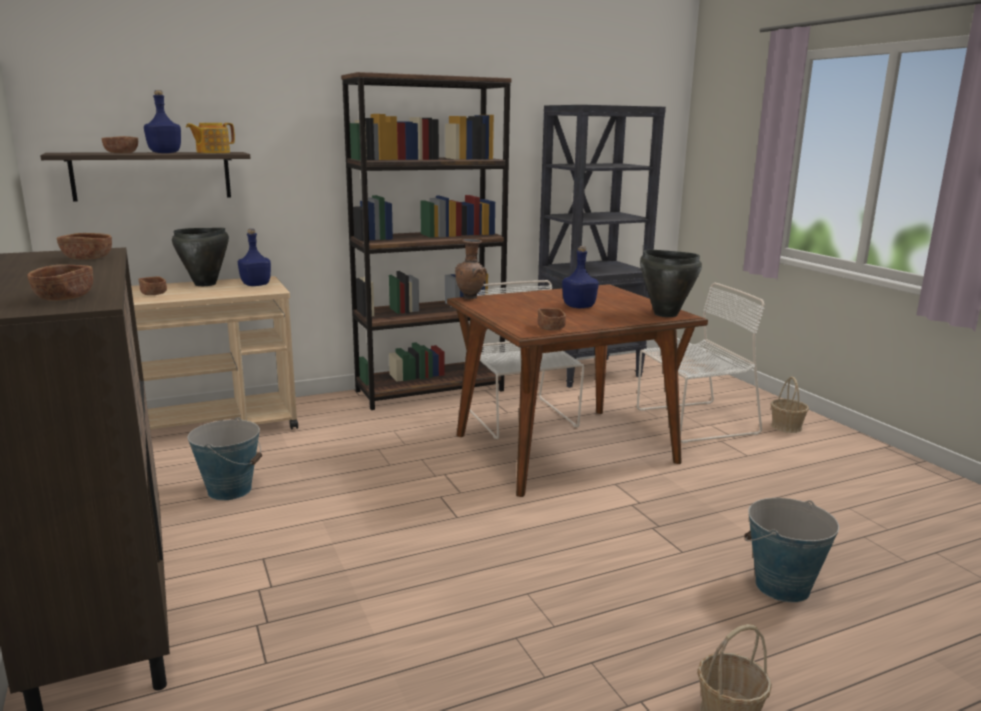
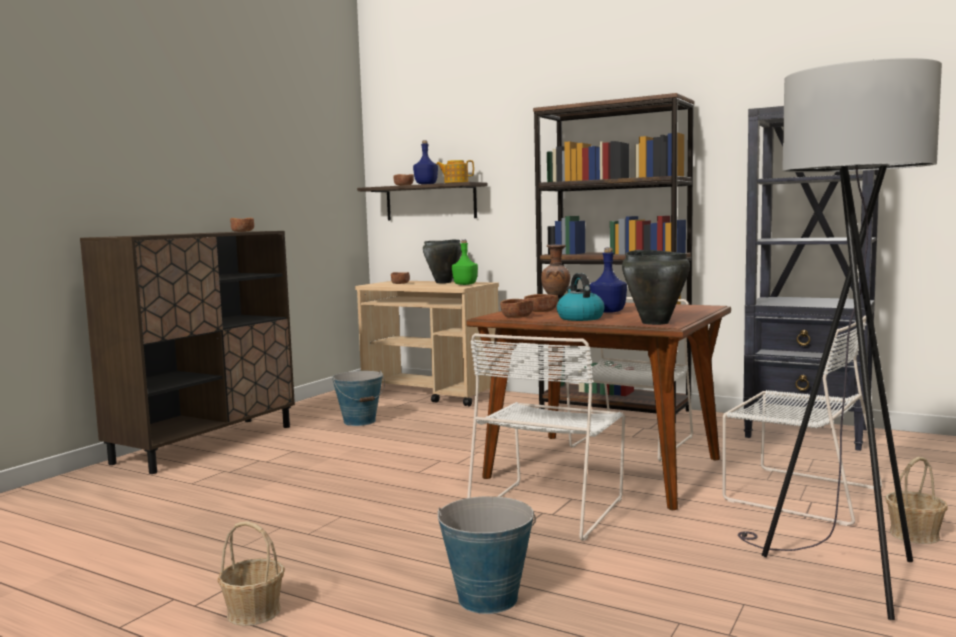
camera: 55 degrees right, 10 degrees down
(65, 297) = (144, 235): brown bowl -> brown bowl (541, 311)
(255, 285) = (465, 284): blue bottle -> green bottle
(598, 319) = (579, 318): none -> kettle
(623, 498) = (549, 507): none -> white chair
(826, 468) = (838, 575): none -> grey floor lamp

